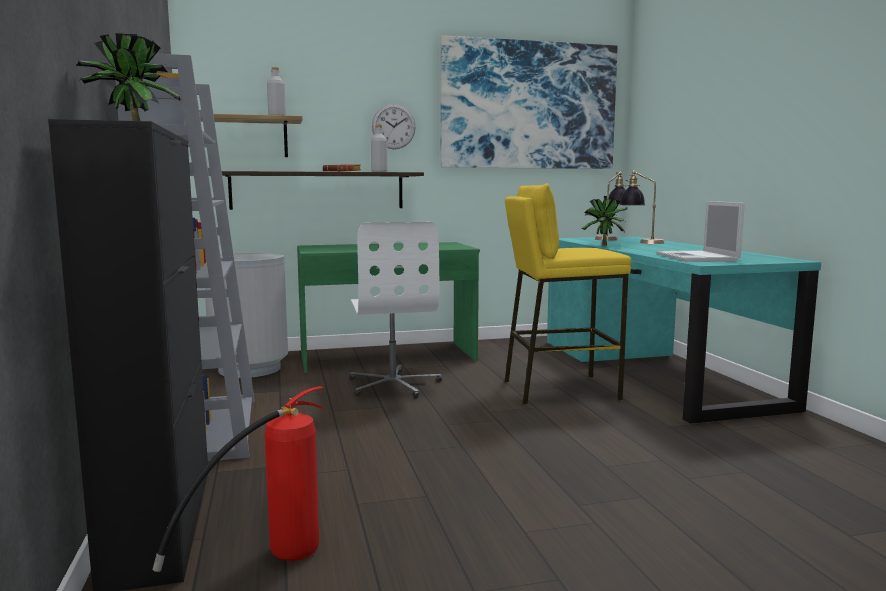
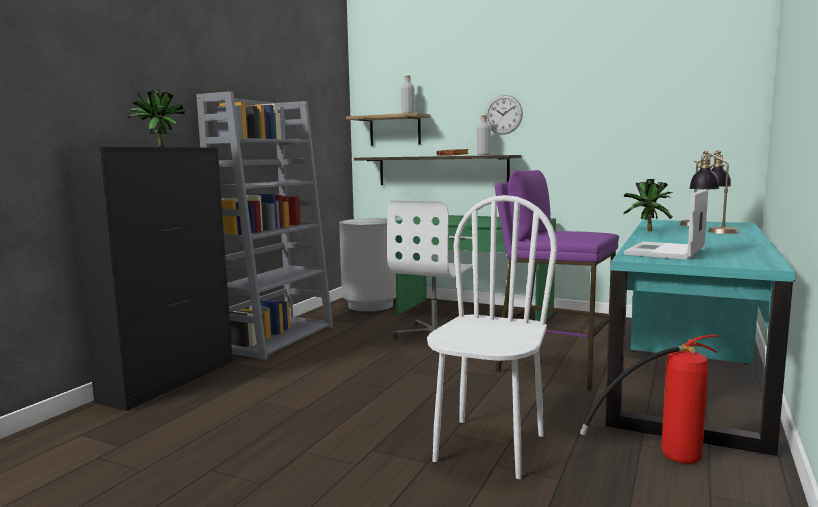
camera: 40 degrees right, 0 degrees up
(270, 561) = (169, 415): fire extinguisher -> fire extinguisher (660, 458)
(528, 106) = (639, 84): picture -> none
(559, 390) = (553, 368): yellow stool -> purple stool
(655, 467) = (488, 447): none -> white chair

